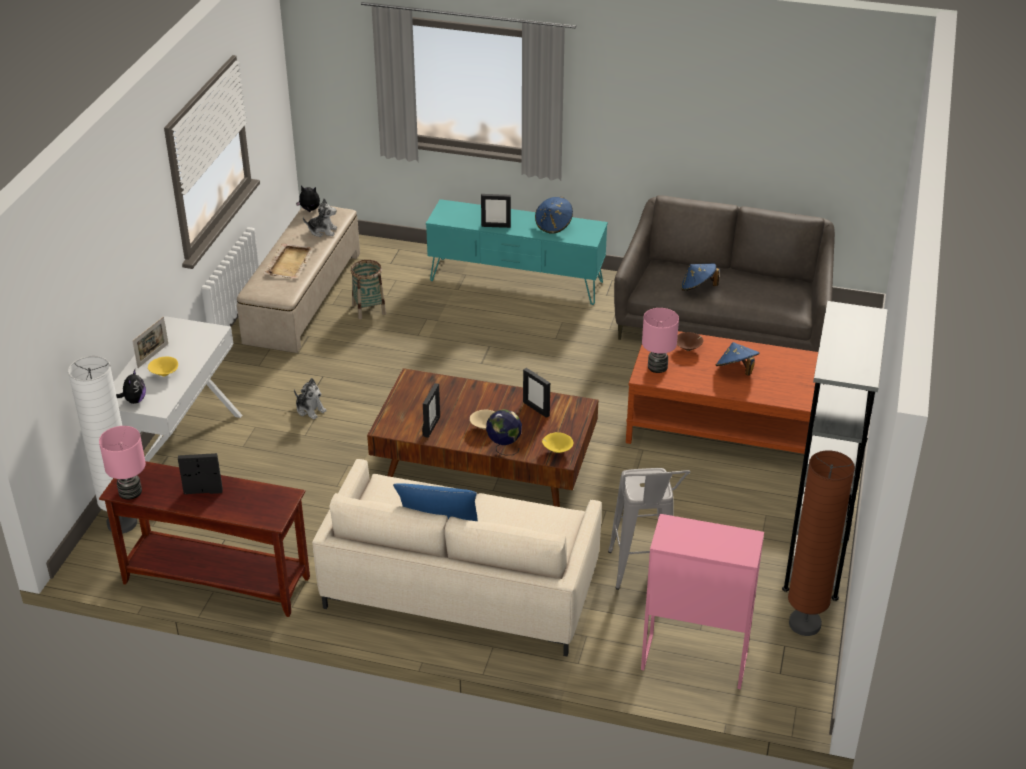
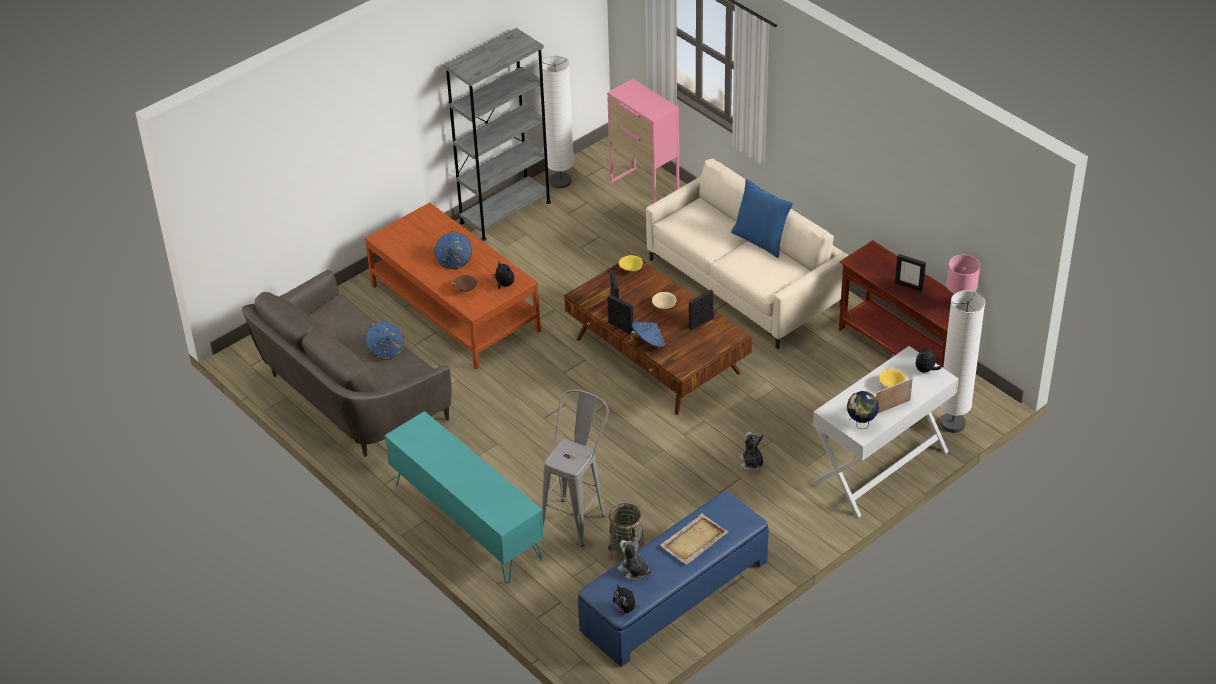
camera: 145 degrees left, 5 degrees up
(303, 296) = (674, 596): beige bench -> blue bench
(496, 225) = (483, 475): picture frame -> picture frame (620, 327)
(504, 448) = (665, 286): globe -> globe (861, 424)
(554, 225) = (434, 452): blue hat -> blue hat (648, 343)
(642, 577) = (625, 242): grey stool -> grey stool (577, 516)
(657, 367) = (504, 285): pink table lamp -> plush toy
(805, 624) = (560, 182): brown floor lamp -> white floor lamp

